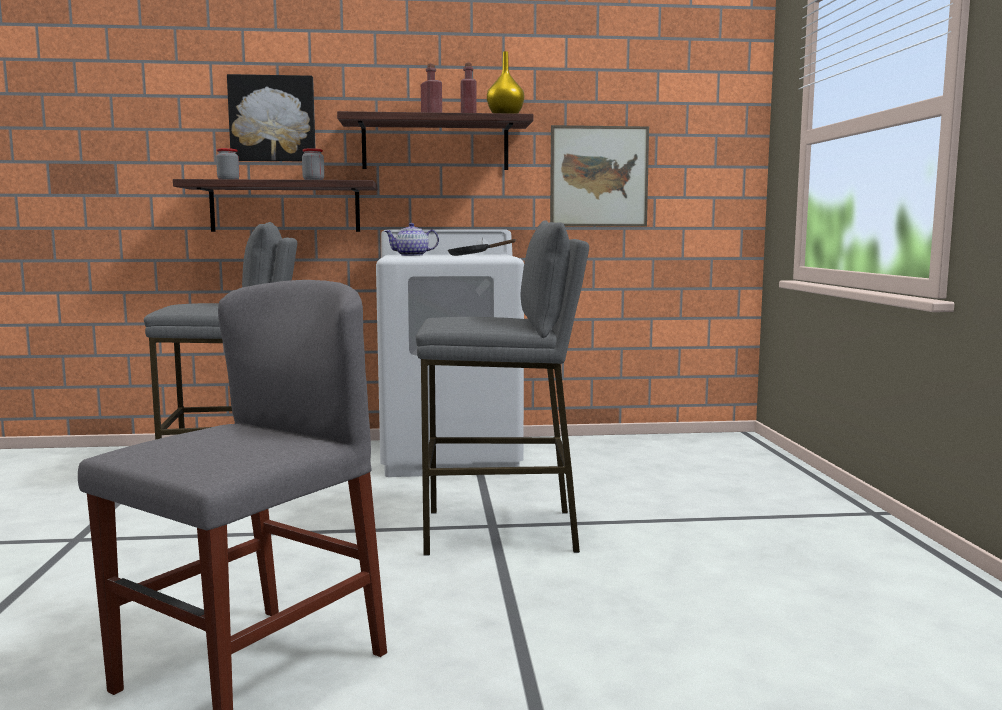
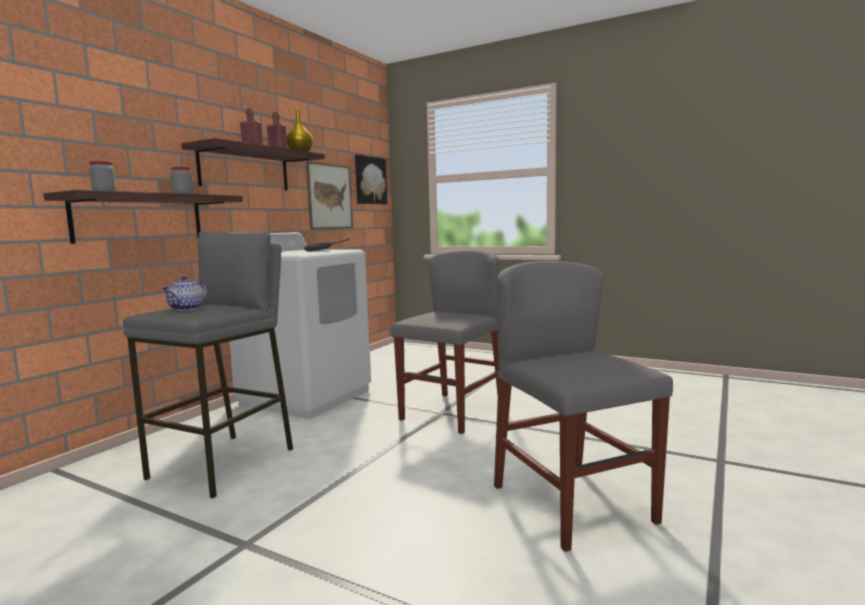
camera: 55 degrees left, 0 degrees up
(272, 119) = (122, 136): picture -> picture (369, 180)
(412, 255) = (285, 253): teapot -> teapot (187, 308)
(501, 531) = (452, 412): grey stool -> grey chair

